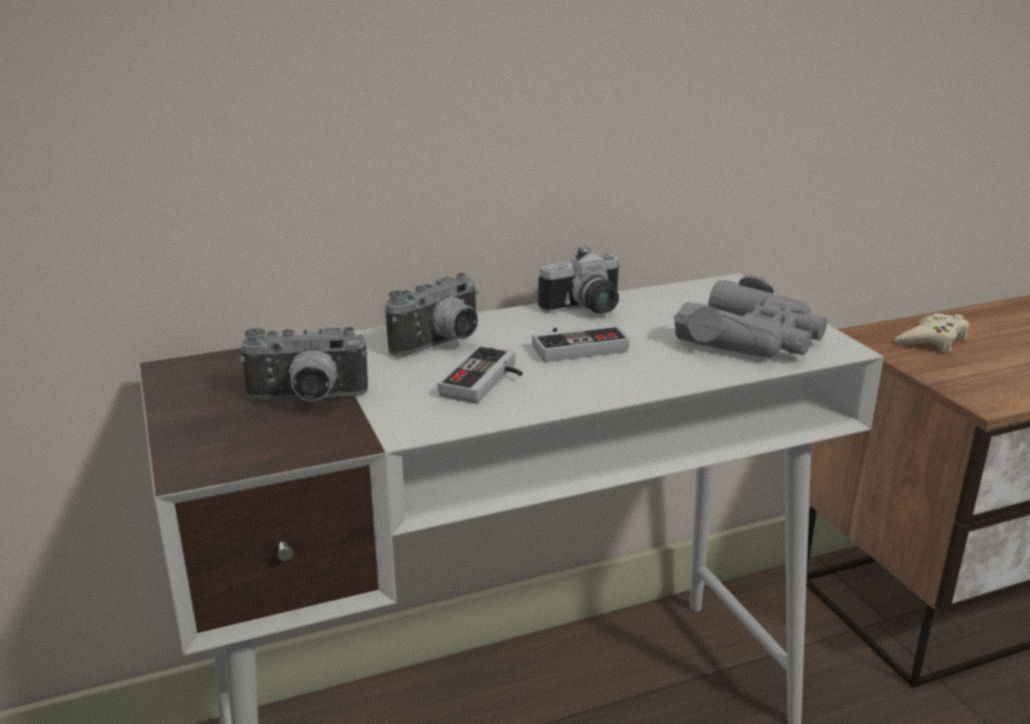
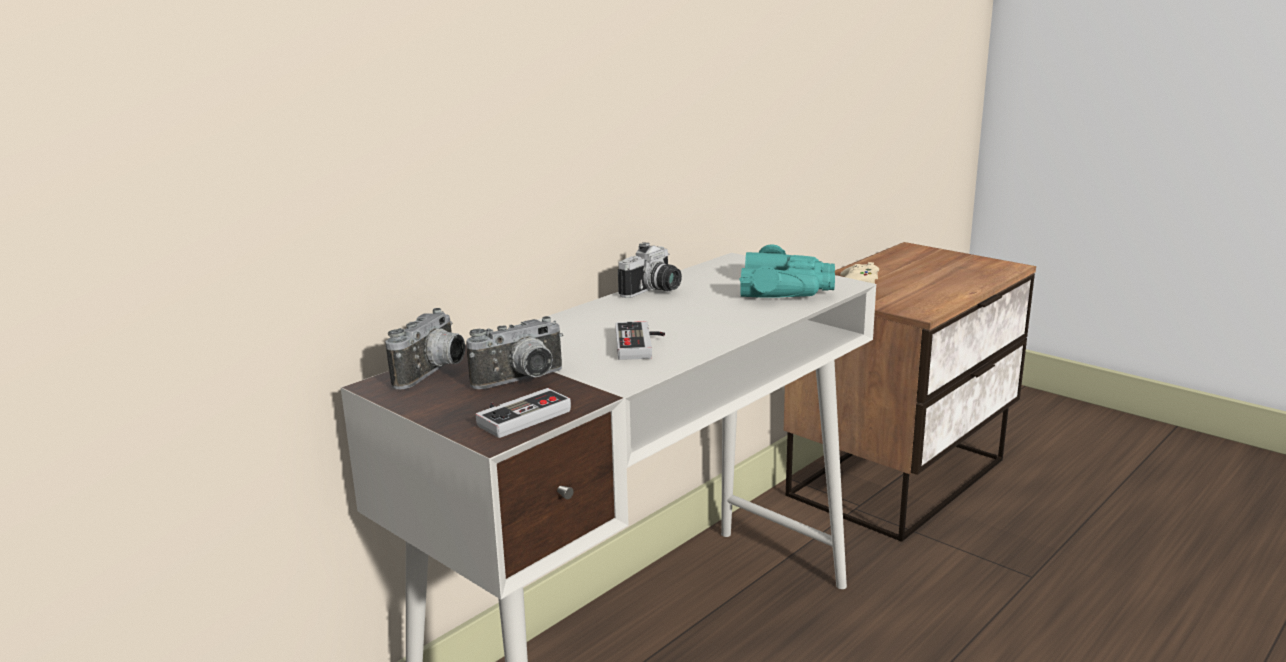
camera: 25 degrees left, 5 degrees down
(442, 345) = (577, 330): camera -> camera (434, 373)
(576, 345) = (675, 313): game controller -> game controller (519, 415)
(752, 339) = (787, 288): grey binoculars -> turquoise binoculars

